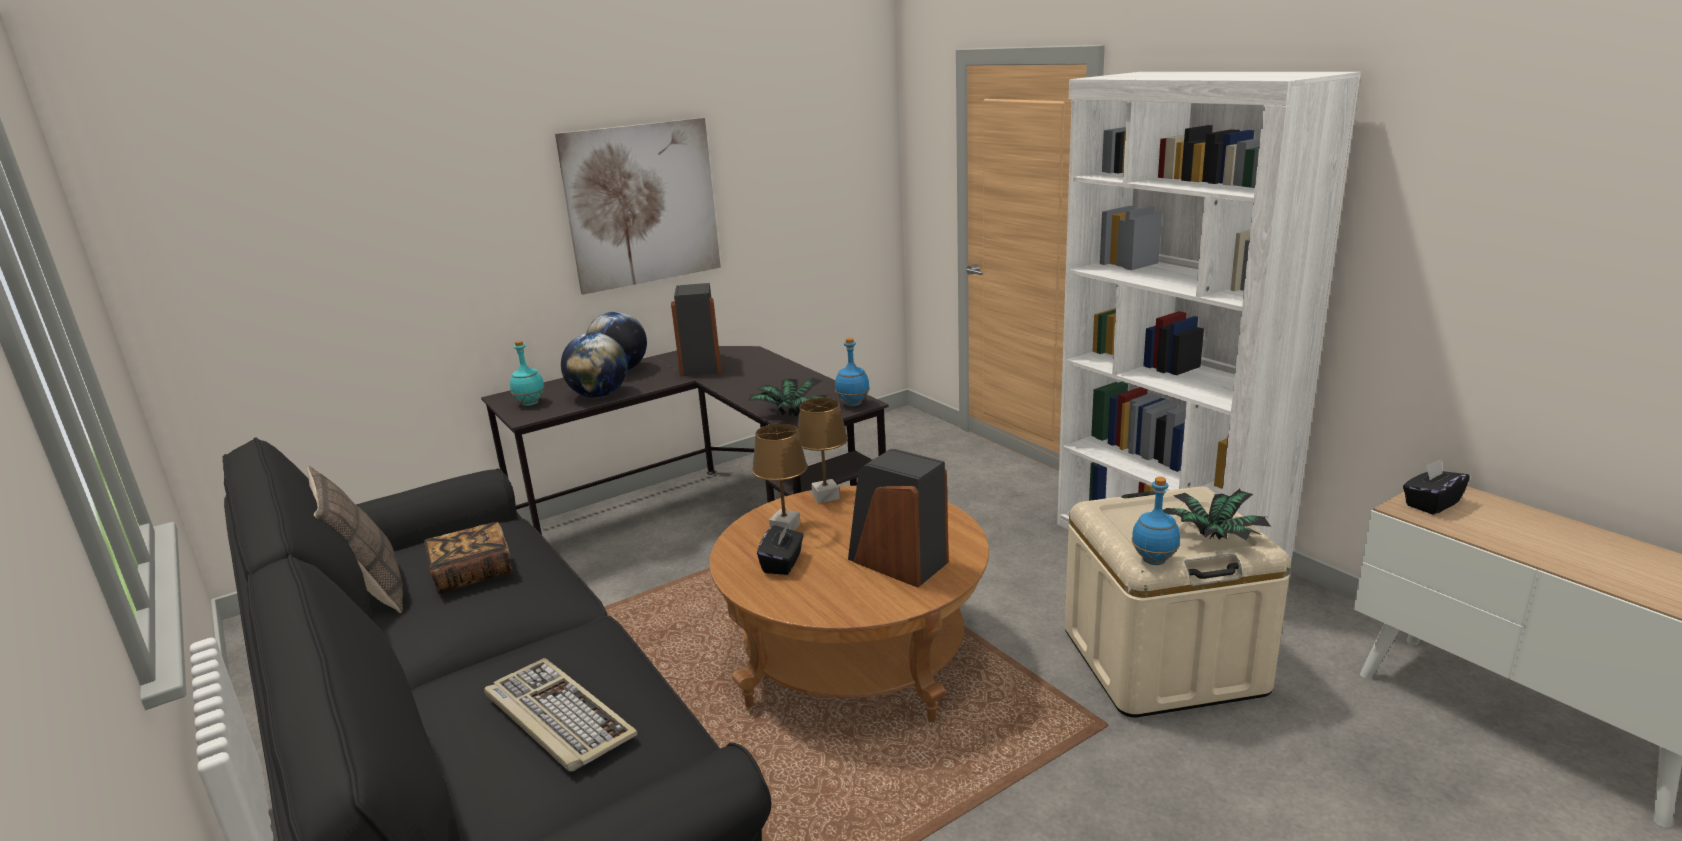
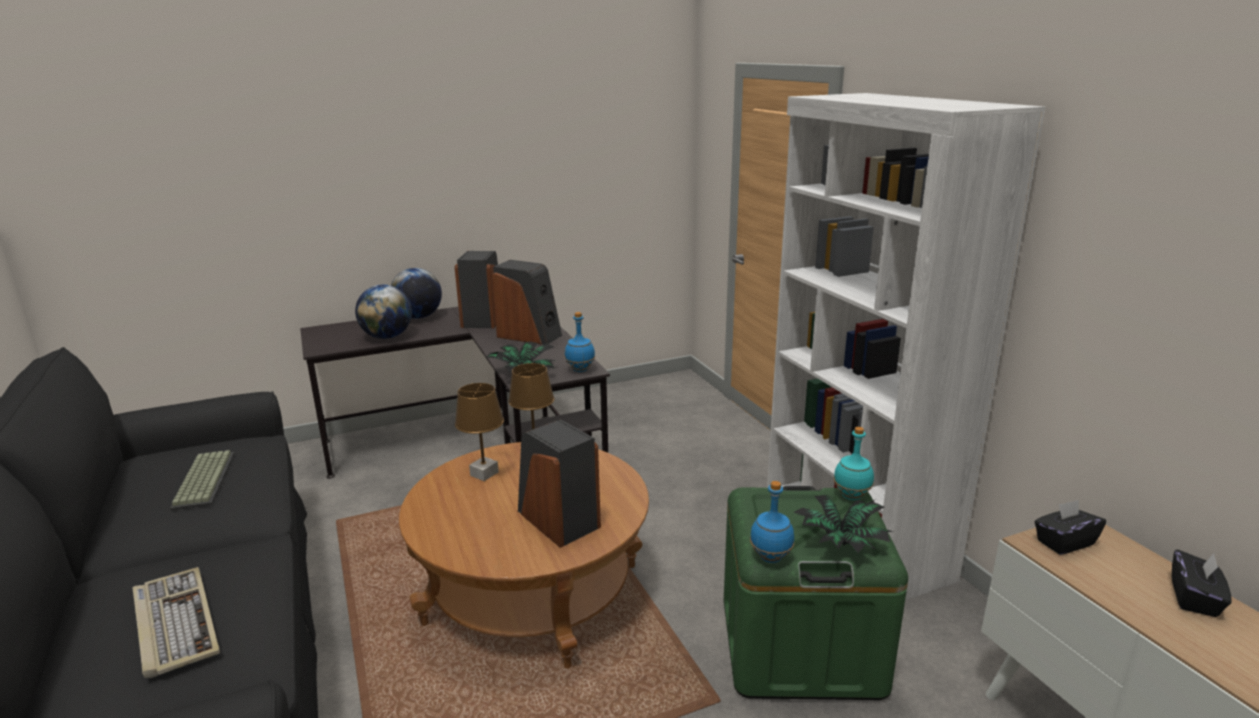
camera: 10 degrees right, 0 degrees up
(371, 590) = (124, 483): pillow -> none
(472, 573) = (203, 480): book -> keyboard
(530, 403) = (331, 338): turquoise bottle -> turquoise bottle (852, 496)
(642, 204) = (450, 180): picture -> none
(768, 376) = (529, 335): none -> speaker
(783, 563) = (462, 506): black tissue box -> black tissue box (1194, 598)
(1162, 660) = (800, 645): beige storage box -> green storage box

